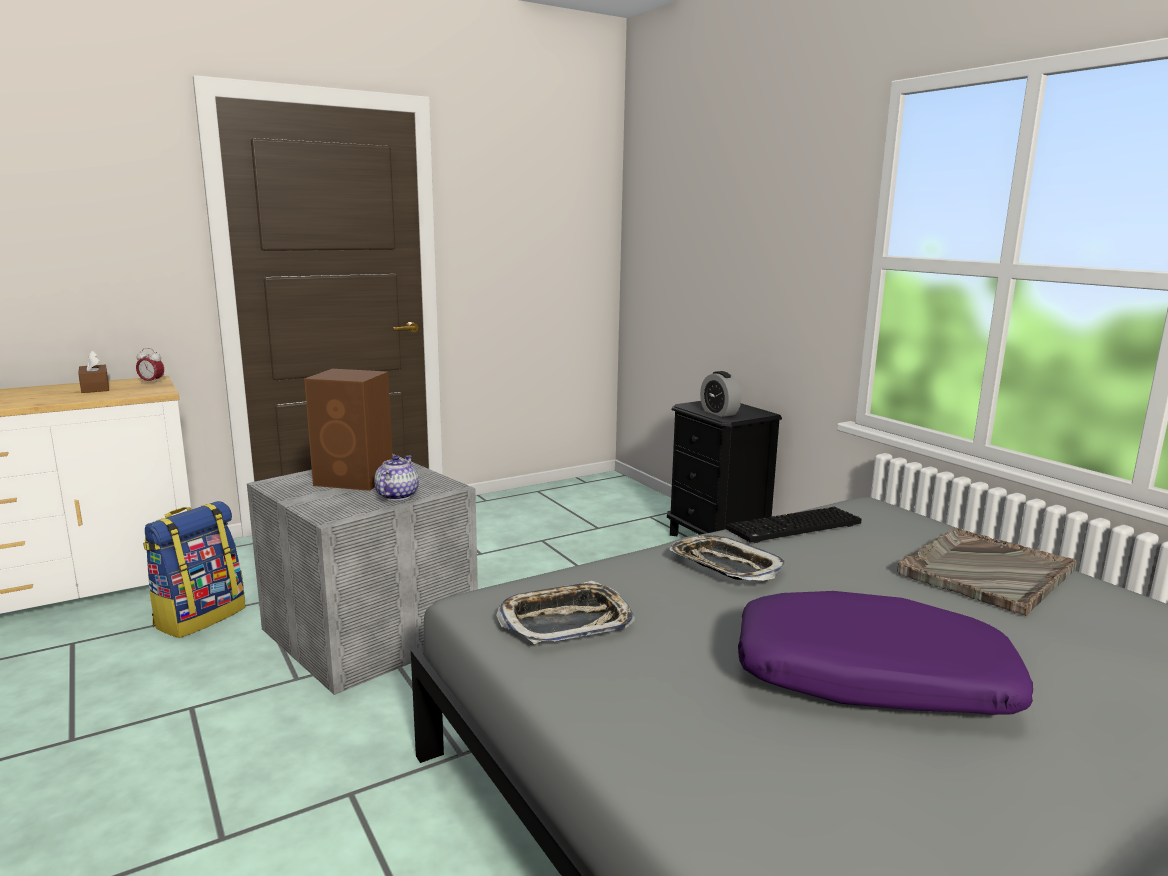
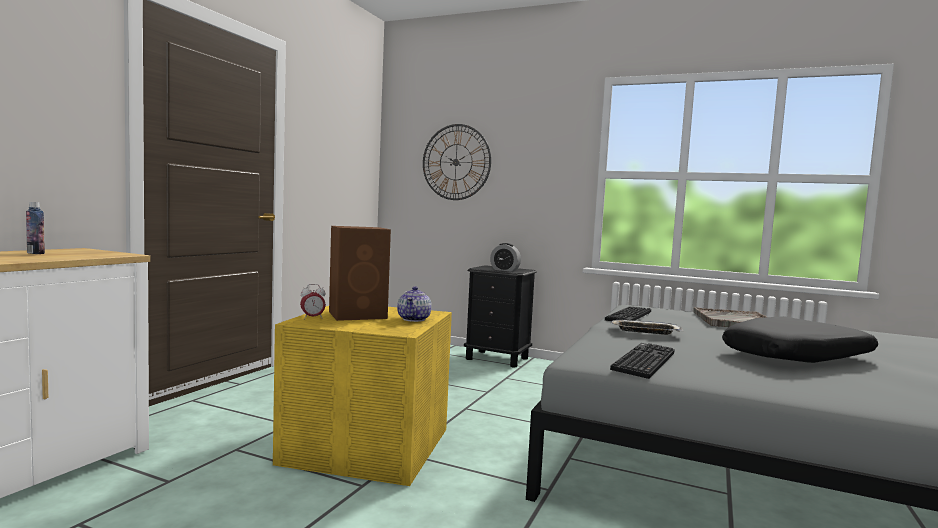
camera: 35 degrees left, 10 degrees down
(95, 387) = (35, 253): brown tissue box -> bottle
(151, 382) = (89, 250): alarm clock -> alarm clock (312, 318)
(200, 617) = (194, 471): backpack -> none
(366, 632) = (364, 446): grey storage box -> yellow storage box
(396, 495) = (414, 319): teapot -> teapot turned 150 degrees counterclockwise
(566, 621) = (642, 361): tray -> keyboard
(697, 235) = (456, 162): none -> wall clock
(870, 681) = (797, 357): purple pillow -> black pillow

